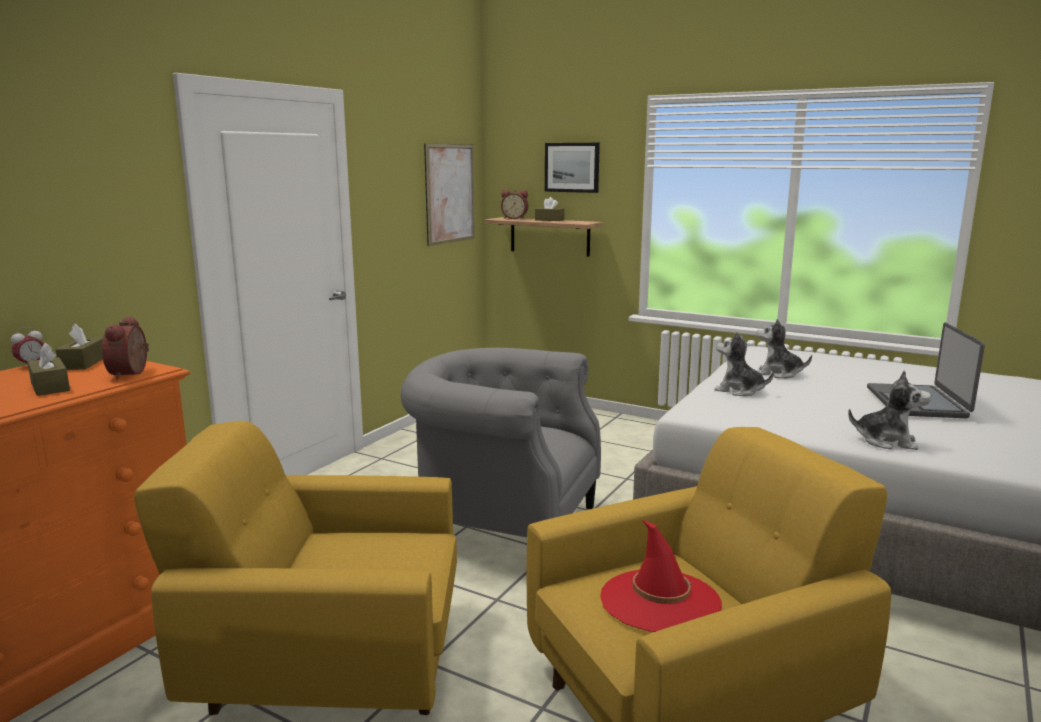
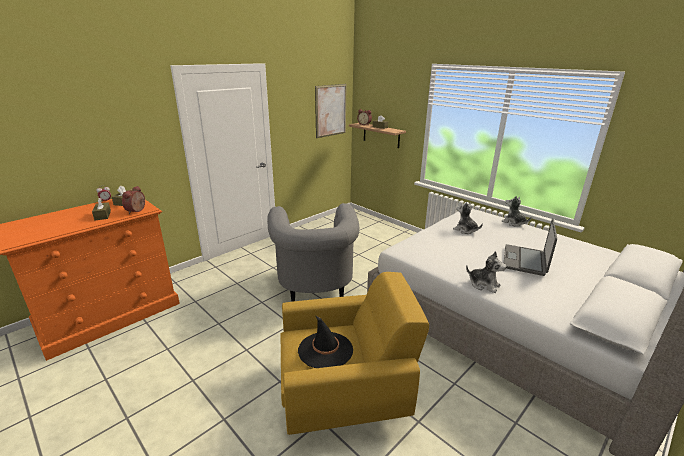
camera: 15 degrees right, 10 degrees up
(327, 664) = (207, 342): yellow armchair -> none
(502, 525) = (315, 286): grey armchair -> grey armchair turned 135 degrees counterclockwise
(572, 167) = (393, 100): picture -> none
(659, 601) = (325, 350): red hat -> black hat
(739, 391) = (434, 239): plush toy -> plush toy (513, 223)

